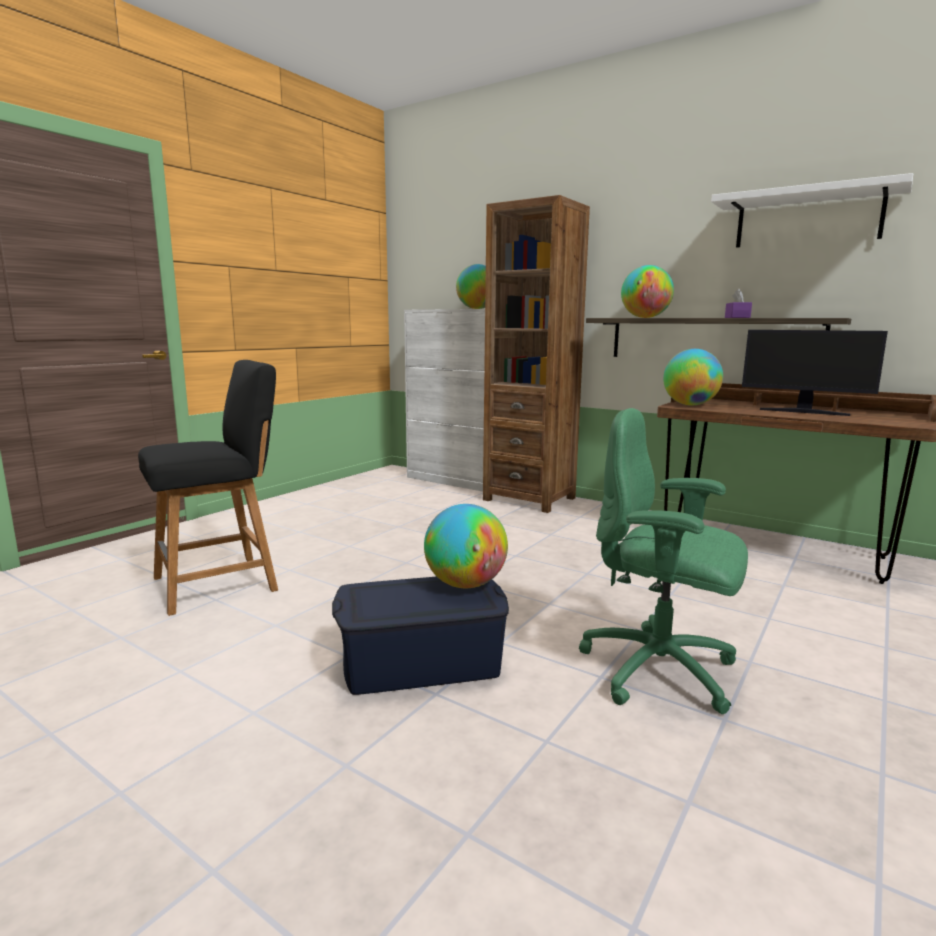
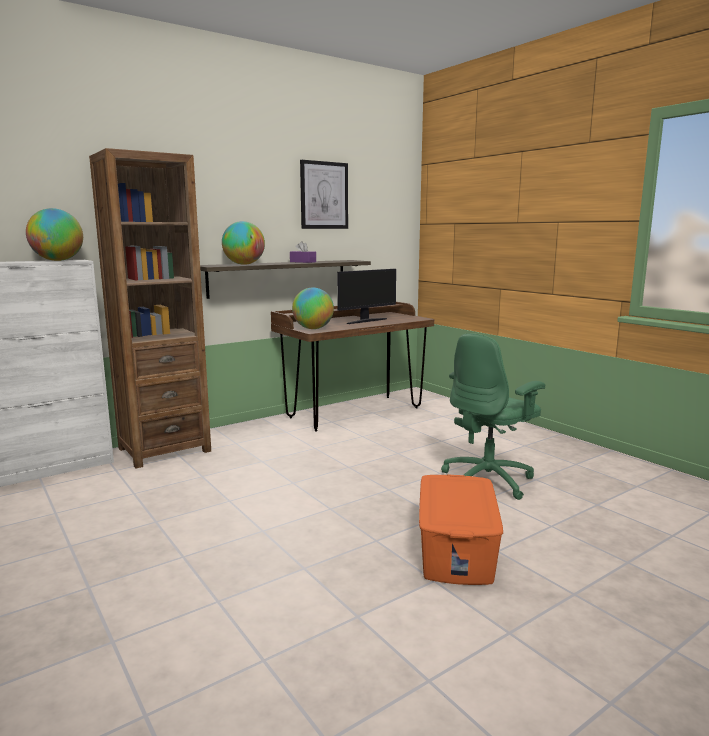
camera: 70 degrees left, 0 degrees up
(222, 582) = (213, 655): black chair -> none
(422, 663) = (457, 550): blue storage box -> orange storage box
(465, 584) = (443, 483): globe -> none
(807, 219) = (324, 195): white shelf -> picture

